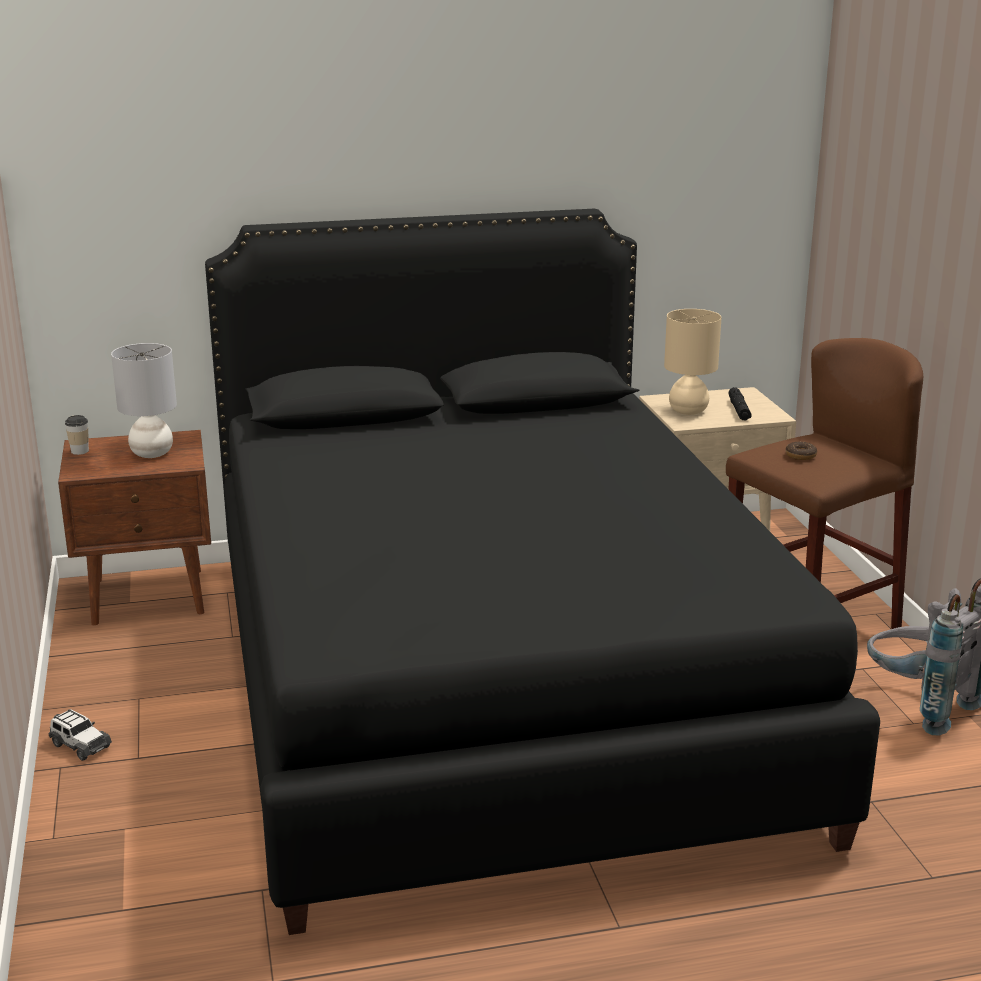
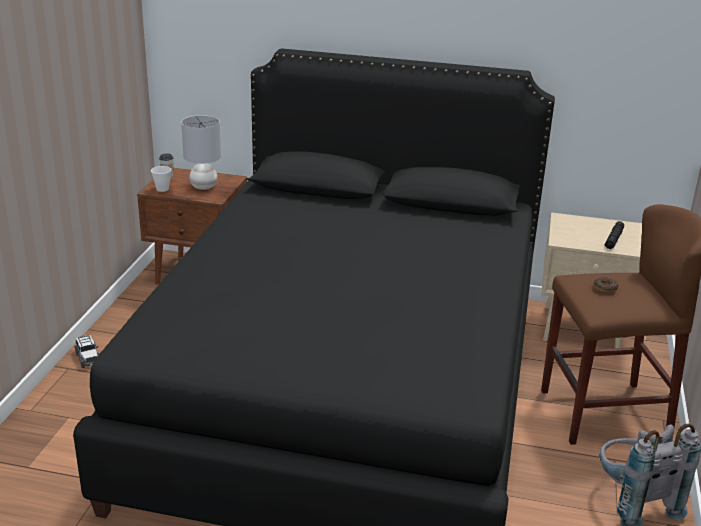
camera: 25 degrees right, 5 degrees up
(92, 469) = (162, 189): none -> cup
(689, 411) = (574, 232): beige table lamp -> none

